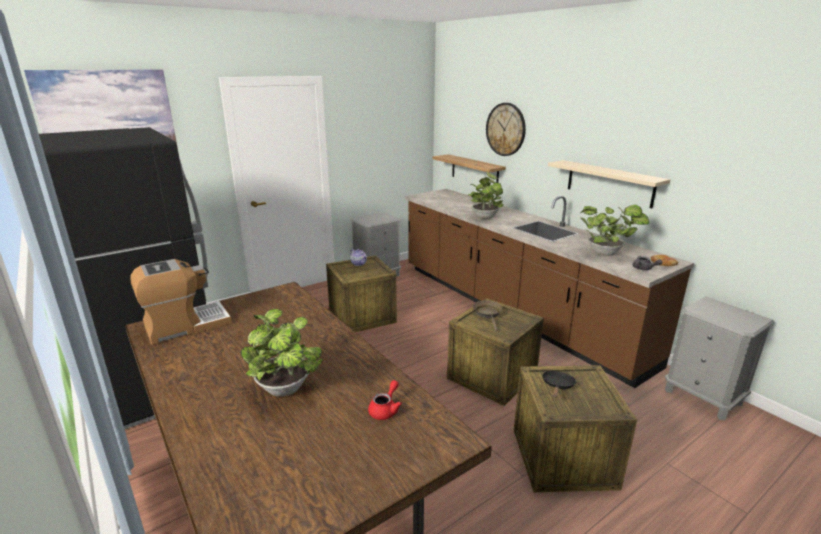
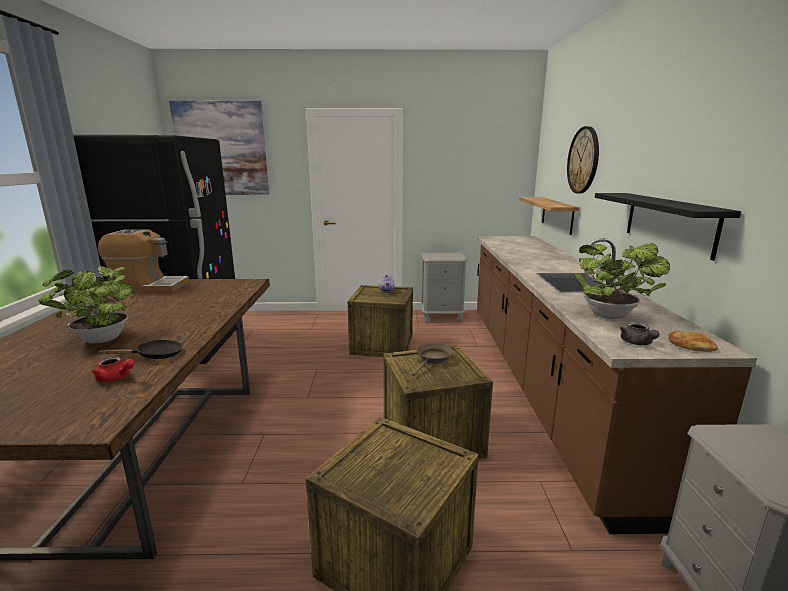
camera: 35 degrees right, 5 degrees down
(385, 410) = (116, 378): red teapot -> red teapot turned 45 degrees clockwise
(485, 216) = (524, 260): potted plant -> none
(557, 386) = (387, 452): black frying pan -> black frying pan (155, 356)
(609, 183) = (668, 222): beige shelf -> black shelf

